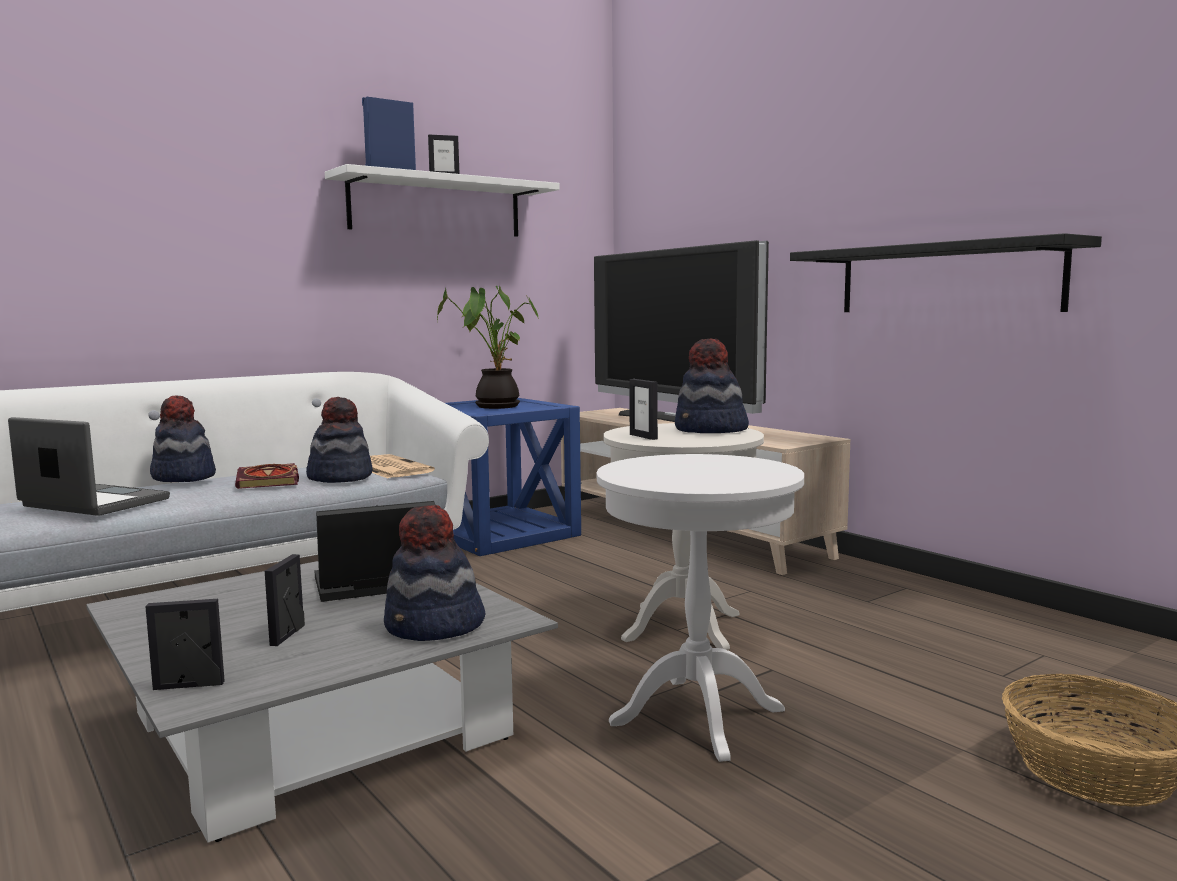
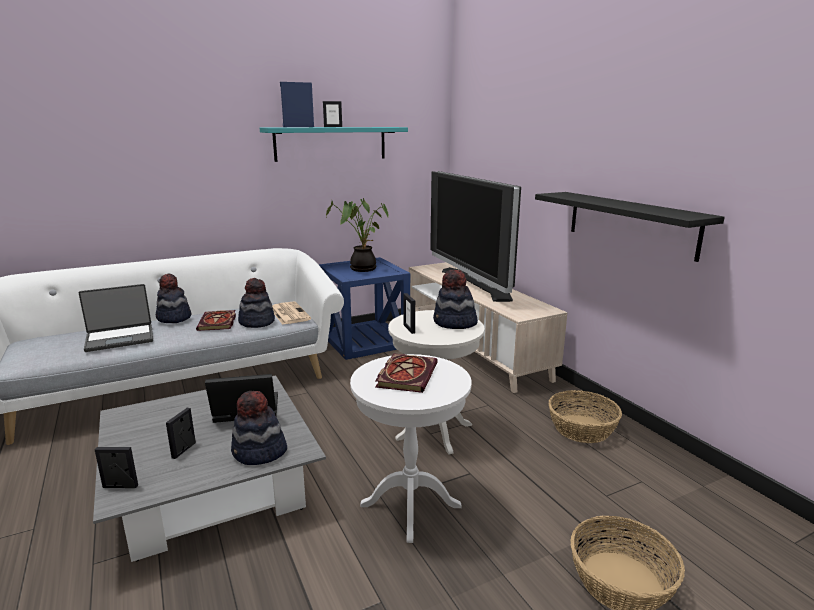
camera: 10 degrees right, 10 degrees up
(92, 503) = (120, 338): laptop -> laptop turned 120 degrees clockwise
(436, 207) = (331, 143): white shelf -> turquoise shelf
(688, 468) = (406, 374): none -> book
(915, 606) = (582, 429): none -> basket

